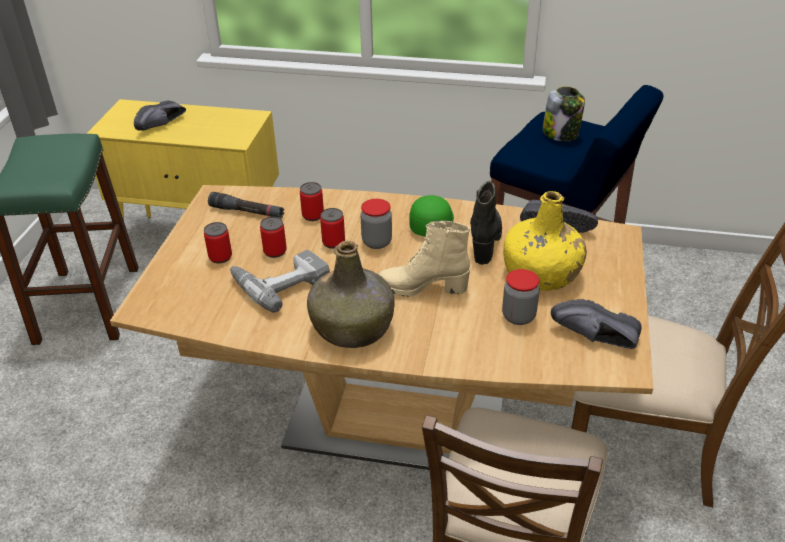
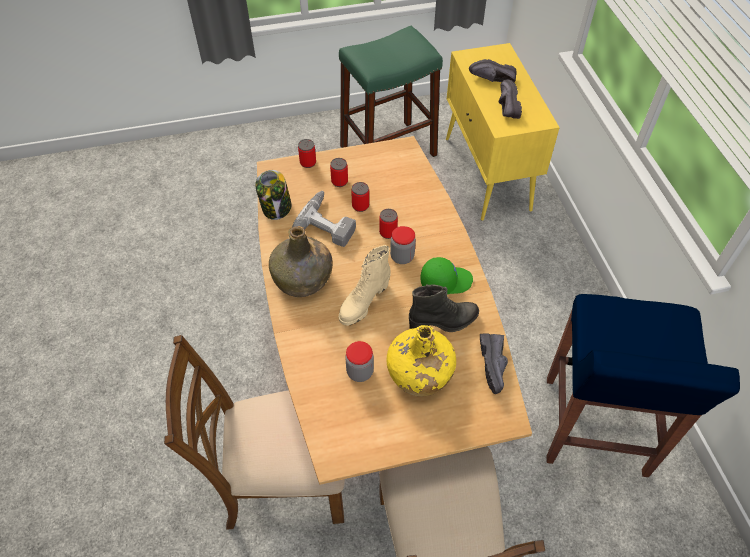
camera: 65 degrees right, 15 degrees up
(247, 212) = (395, 172): black flashlight -> none
(313, 215) = (413, 208): can -> can (308, 163)
(422, 287) = (363, 302): beige boot -> beige boot turned 120 degrees counterclockwise
(561, 134) = (659, 333): jar -> jar (276, 208)
(594, 339) = (357, 429): black shoe -> black shoe (505, 106)

